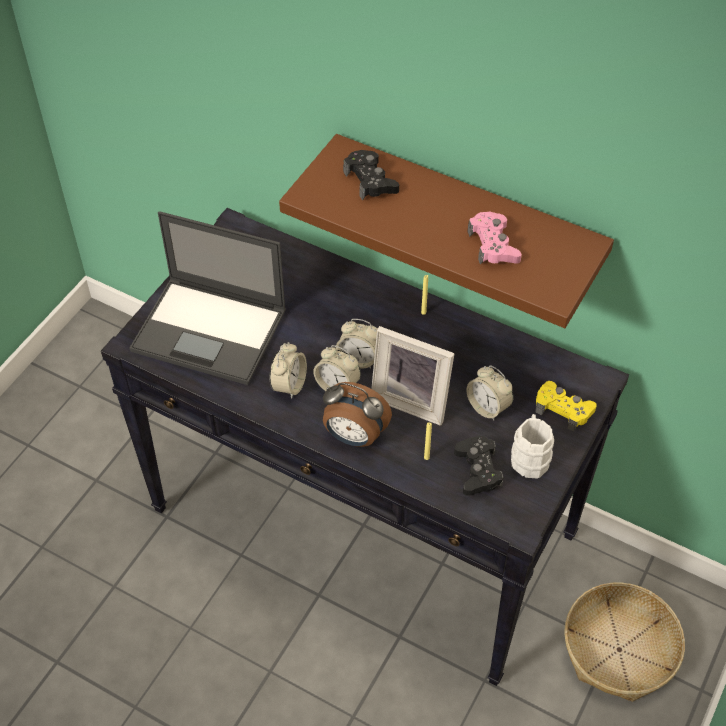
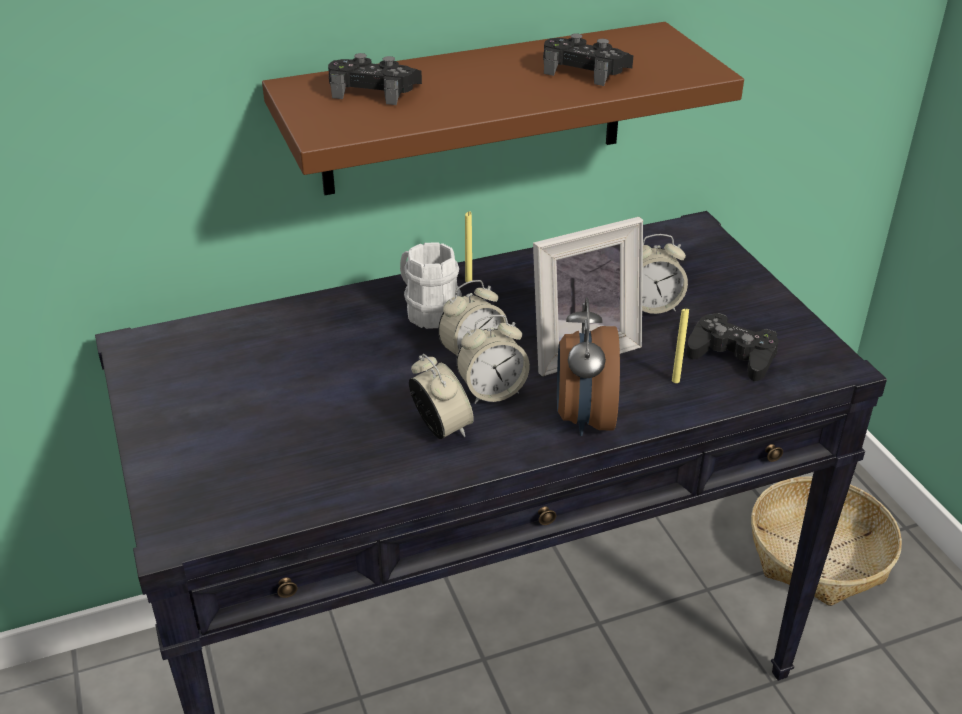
camera: 50 degrees left, 15 degrees down
(211, 330) = (264, 448): laptop -> none
(354, 436) = (583, 417): alarm clock -> alarm clock turned 120 degrees clockwise
(493, 245) = (585, 71): pink game controller -> black game controller
(529, 456) = (749, 313): white mug -> white mug (427, 310)
(563, 409) = (708, 264): yellow game controller -> none

